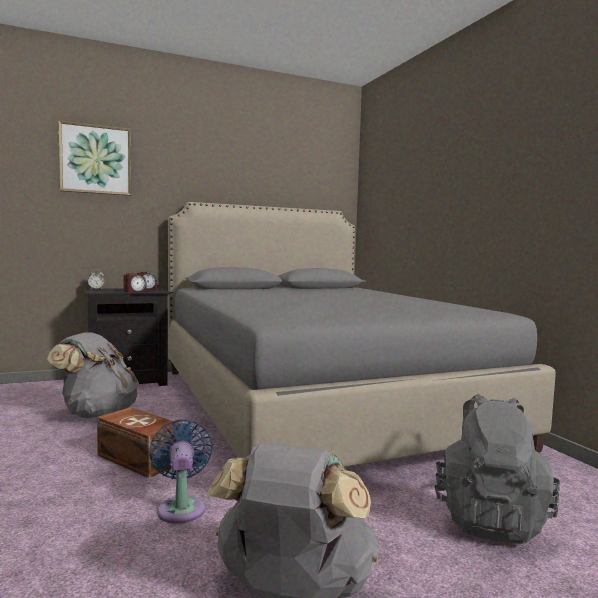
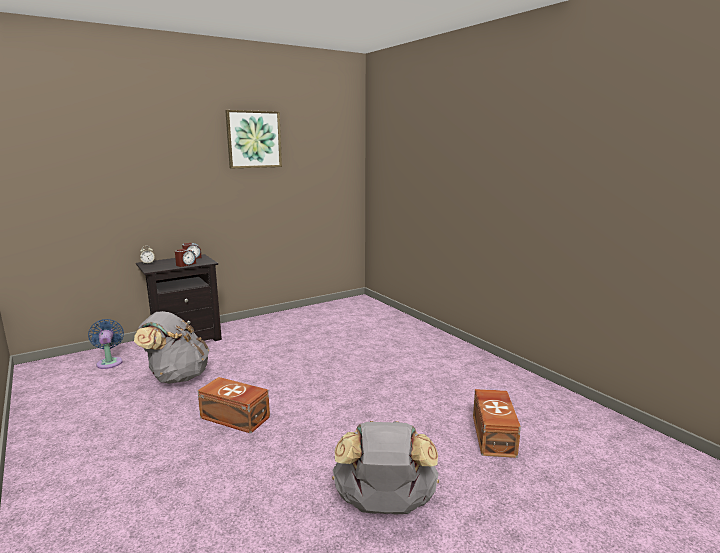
camera: 10 degrees left, 10 degrees up
(95, 159) = (132, 143): picture -> picture (254, 139)
(181, 507) = (286, 455): blue fan -> blue fan (109, 362)
(317, 404) = (352, 347): grey bed -> none
(489, 519) = (494, 435): grey backpack -> brown storage box

